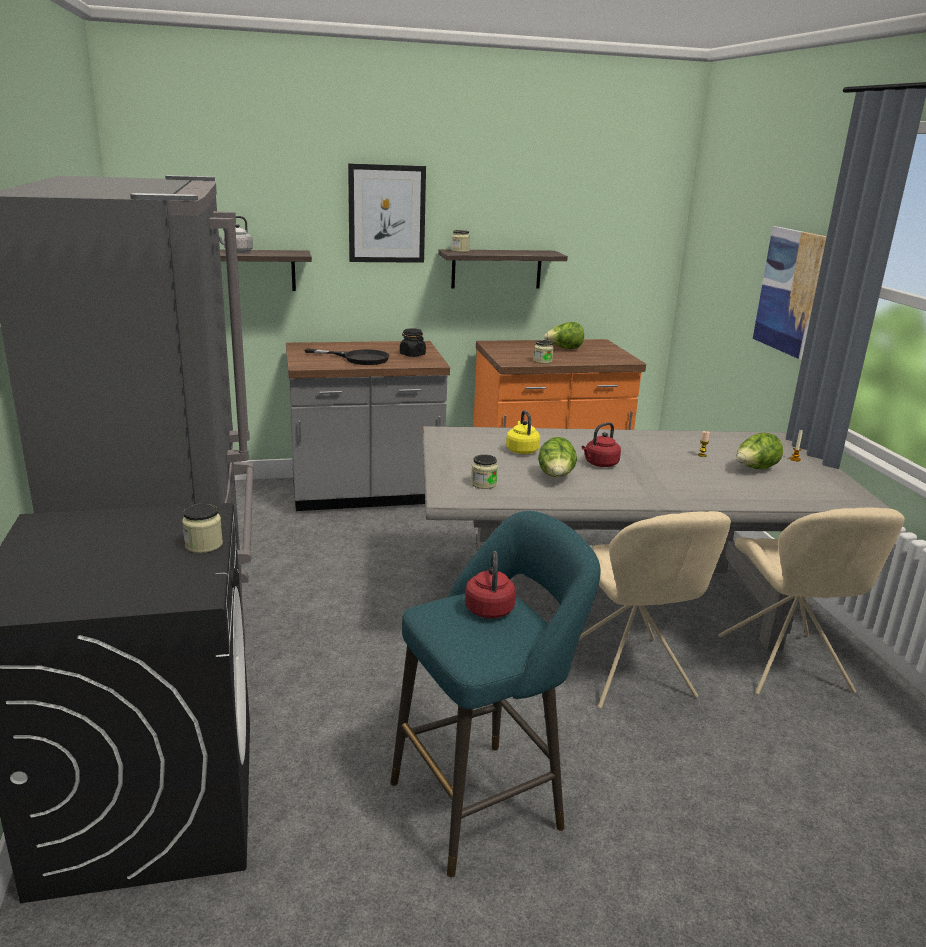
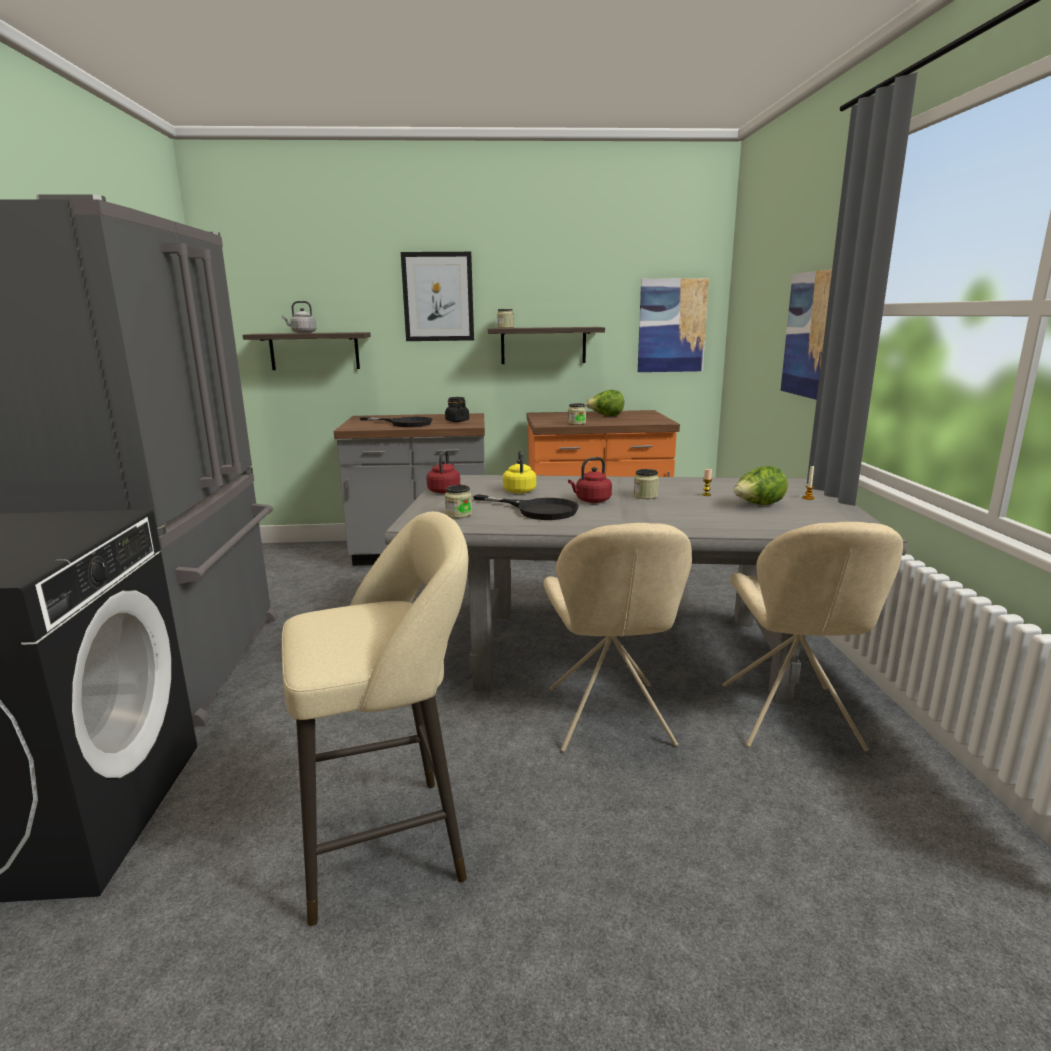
camera: 10 degrees right, 5 degrees down
(203, 545) = (77, 538): jar -> jar (645, 496)
(484, 801) = (391, 842): turquoise stool -> beige stool
(489, 608) = (373, 615): red kettle -> red kettle (444, 490)
(556, 477) = (537, 510): lettuce -> black frying pan
(629, 251) = (672, 326): none -> picture

